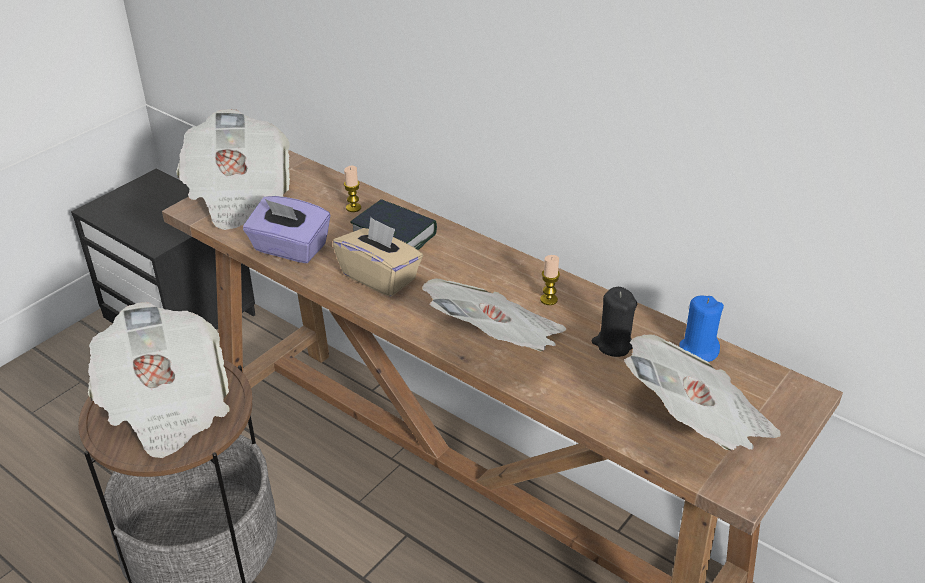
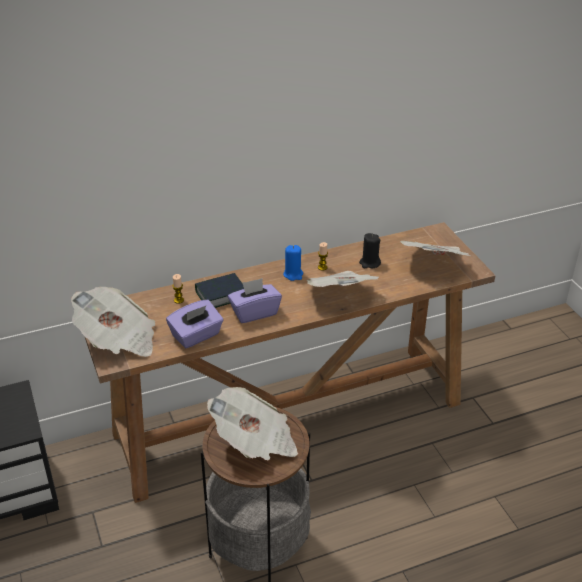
camera: 60 degrees left, 0 degrees up
(380, 277) = (254, 312): beige tissue box -> purple tissue box
(698, 351) = (393, 243): blue candle -> blue candle (293, 274)

